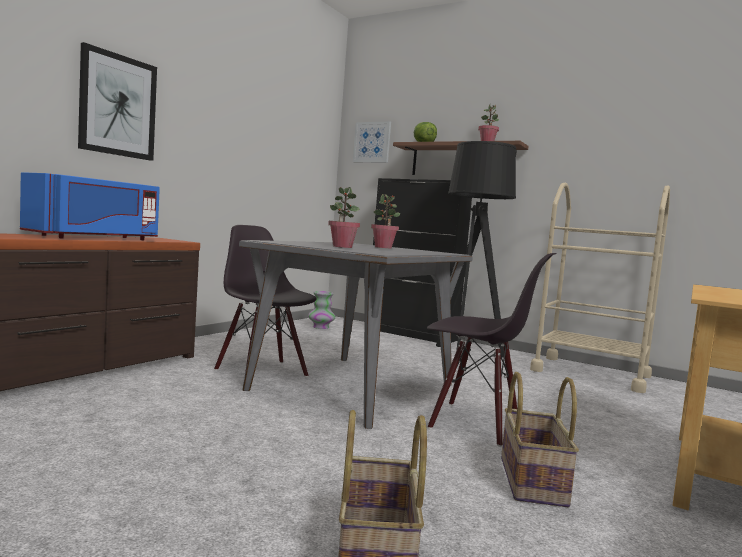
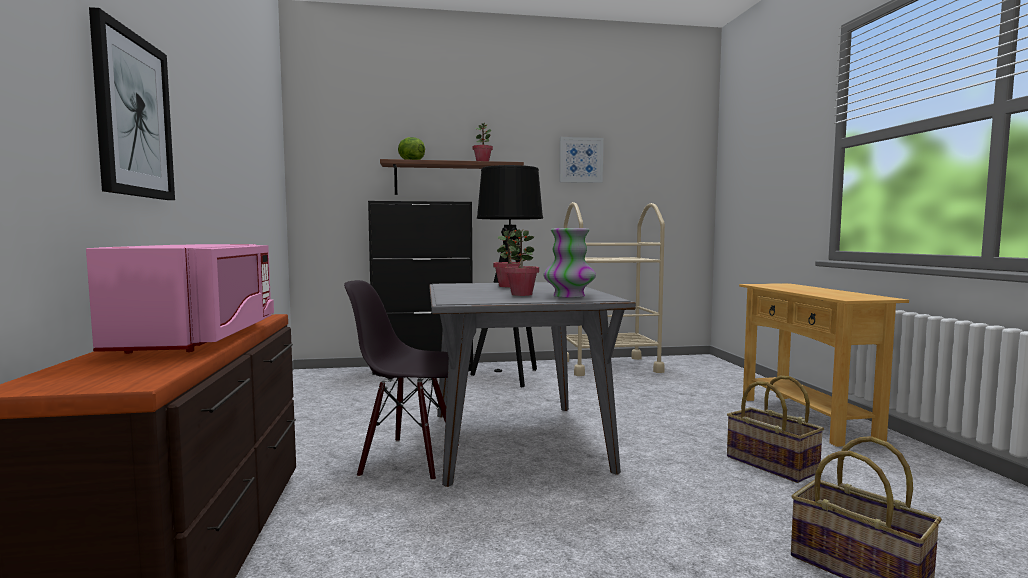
camera: 40 degrees left, 0 degrees up
(95, 238) = (199, 338): blue microwave -> pink microwave
(320, 327) = (328, 387): vase -> vase (568, 296)
(372, 142) = (335, 156): picture -> picture (580, 160)
(474, 423) = (653, 436): black chair -> none

